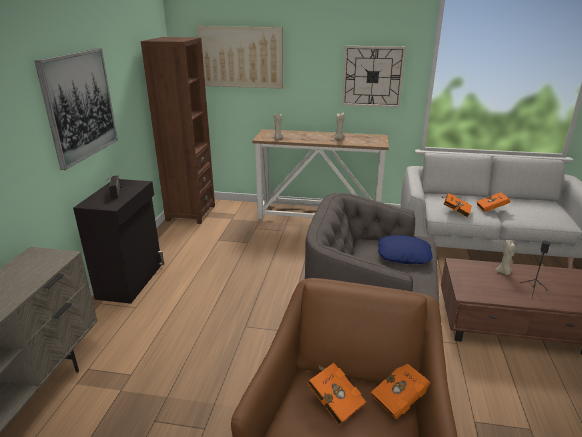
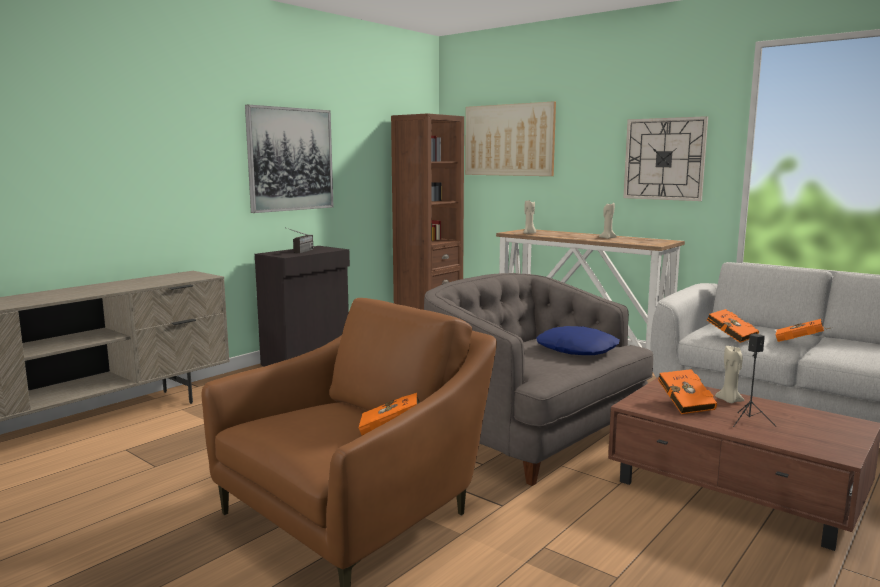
camera: 30 degrees right, 15 degrees down
(334, 401) = (323, 414): orange book -> orange book (684, 404)

